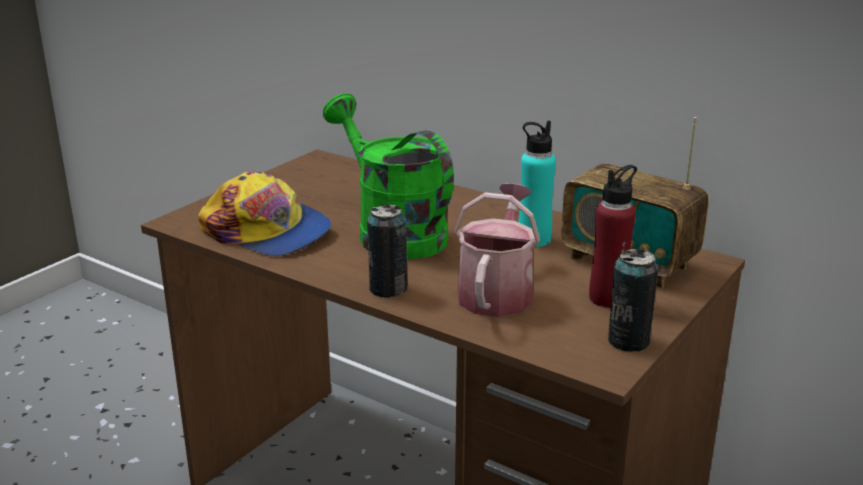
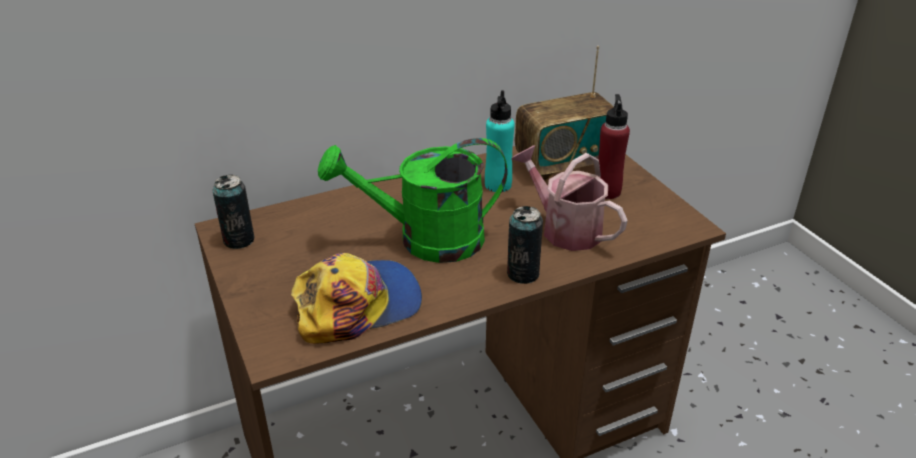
camera: 60 degrees left, 10 degrees up
(628, 341) = (665, 206): can -> can (239, 240)

